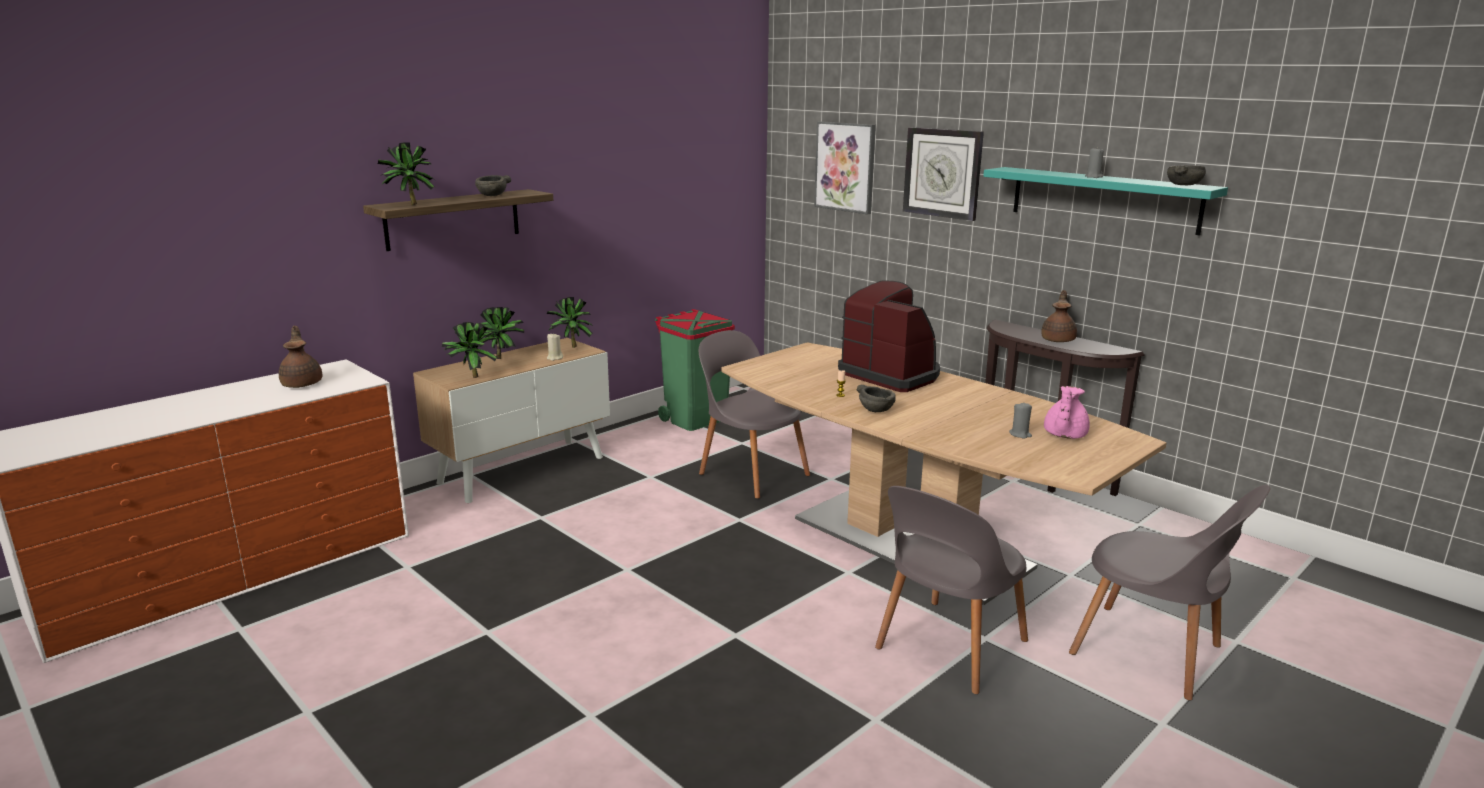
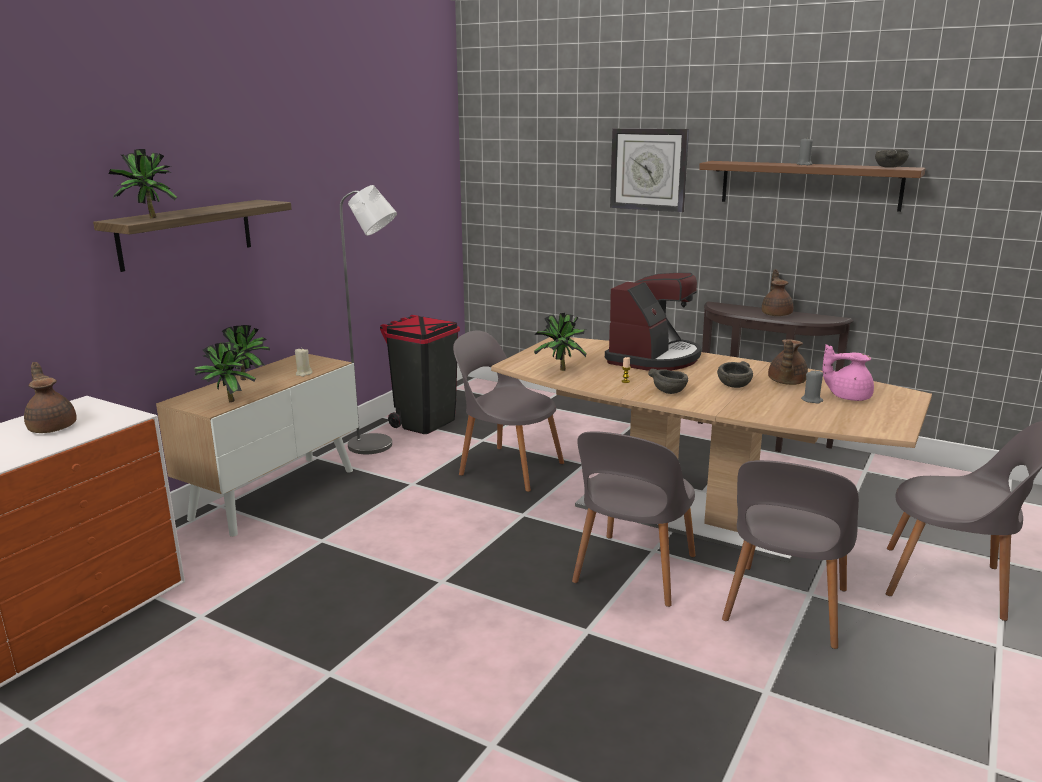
camera: 15 degrees left, 0 degrees up
(492, 195) = (228, 206): grey bowl -> grey bowl (734, 385)
(571, 347) = (313, 362): potted plant -> potted plant (560, 371)
(638, 437) = (378, 446): none -> grey floor lamp
(695, 419) = (424, 422): green trash can -> black trash can
(814, 589) = (633, 572): none -> grey chair
(845, 167) = (546, 169): picture -> none
(891, 375) = (654, 358): coffee machine -> coffee machine turned 90 degrees clockwise
(1009, 413) = (785, 382): none -> brown teapot
(1064, 435) = (847, 397): pink teapot -> pink teapot turned 90 degrees clockwise
(1103, 199) = (809, 185): turquoise shelf -> brown shelf

